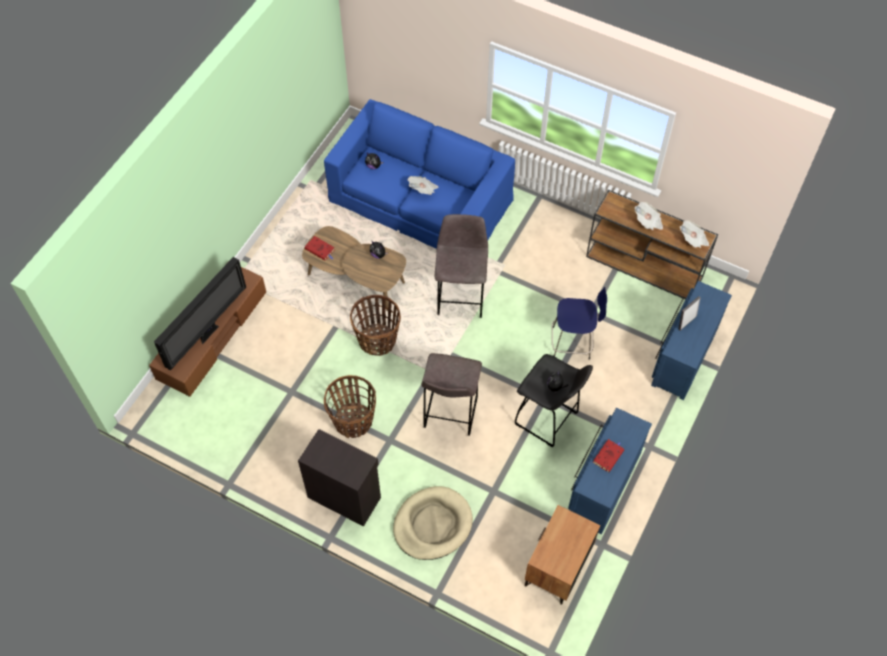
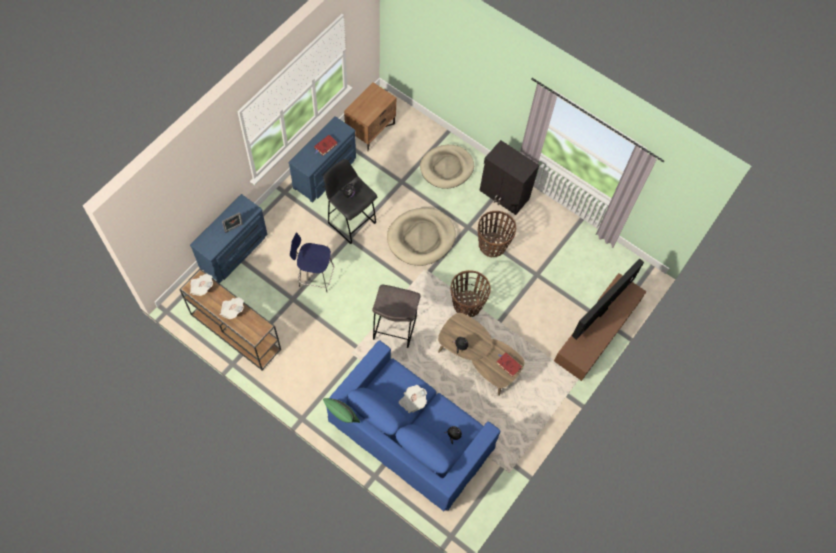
camera: 175 degrees left, 5 degrees up
(450, 414) = (421, 238): grey stool -> beige dog bed
(494, 147) = (342, 416): none -> green pillow

